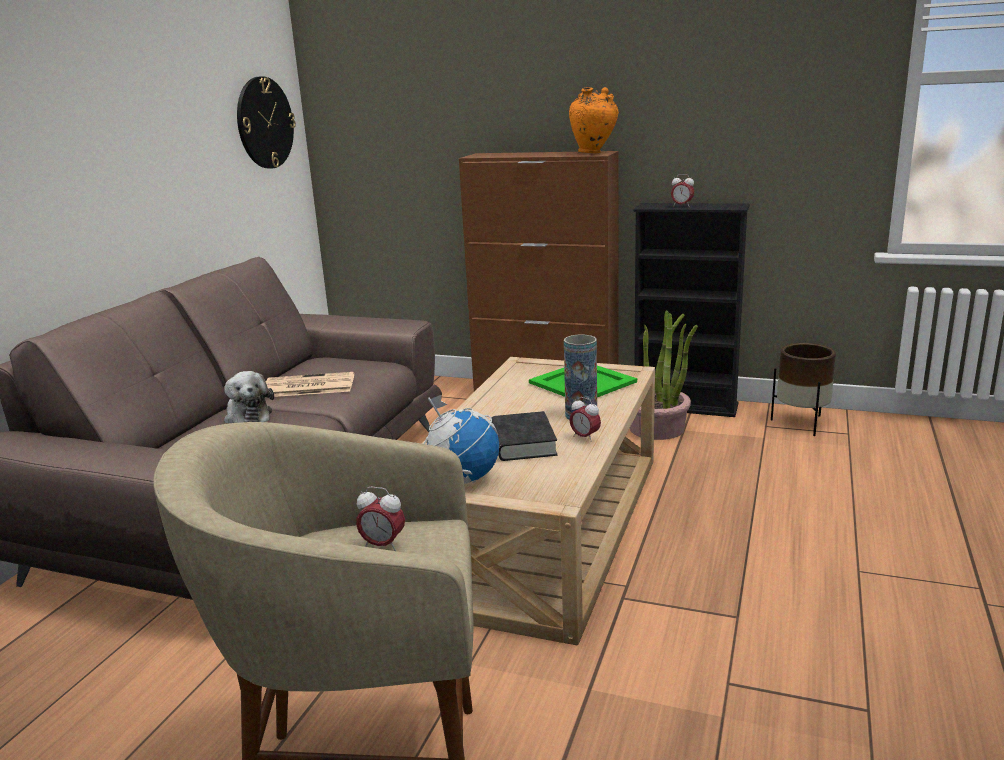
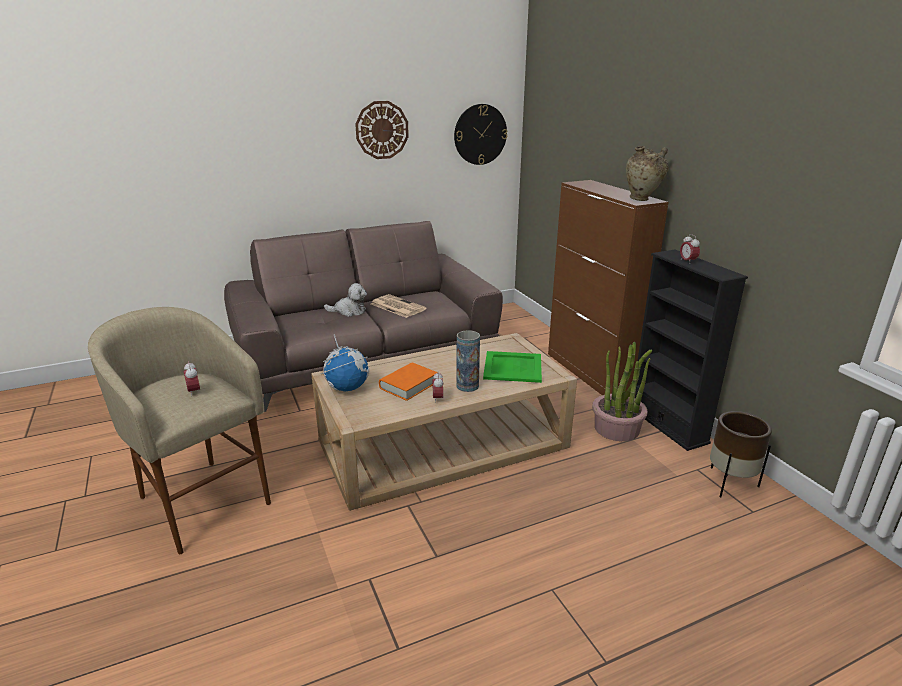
camera: 45 degrees right, 5 degrees up
(151, 120) = (382, 130): none -> wall clock
(248, 415) = (349, 311): plush toy -> plush toy turned 105 degrees counterclockwise
(523, 443) = (408, 385): black book -> orange book
(593, 153) = (642, 199): orange vase -> beige vase

